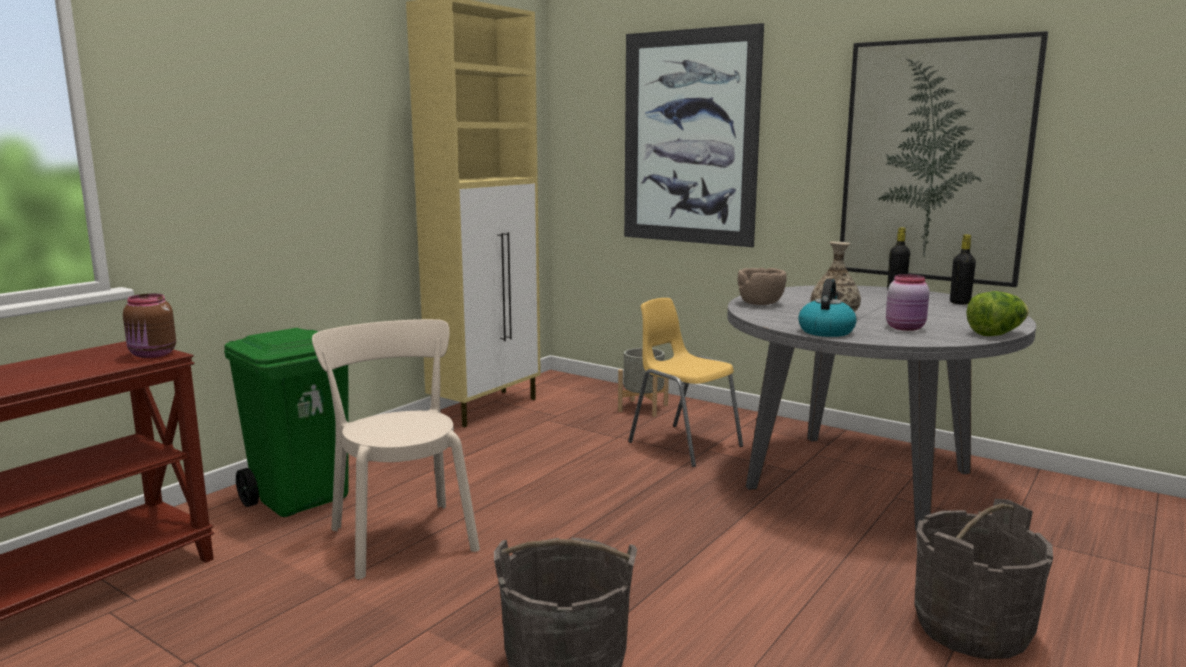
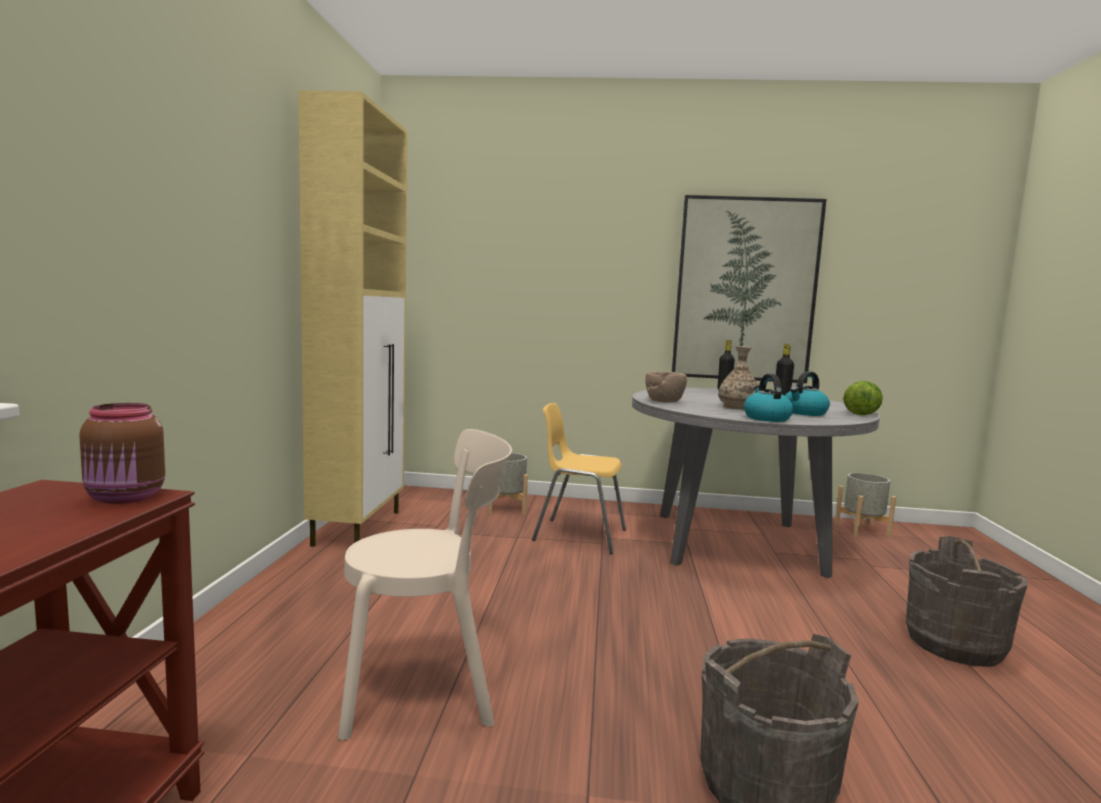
camera: 30 degrees left, 5 degrees down
(301, 498) = (247, 670): green trash can -> none
(402, 536) = (427, 686): beige chair -> beige chair turned 135 degrees clockwise
(689, 138) = (535, 265): picture -> none
(906, 328) = (804, 413): pink jar -> kettle
(1075, 494) = (862, 530): none -> grey planter

